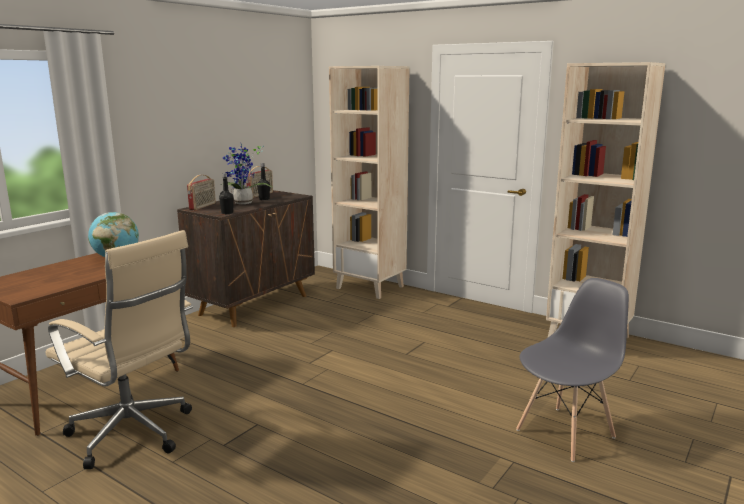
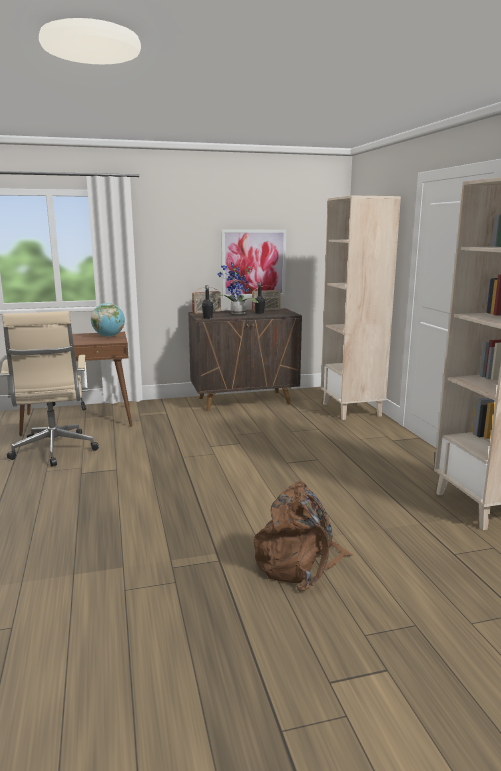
camera: 40 degrees right, 0 degrees up
(236, 141) = (253, 263): none -> picture
(565, 433) = (299, 563): grey chair -> brown backpack

